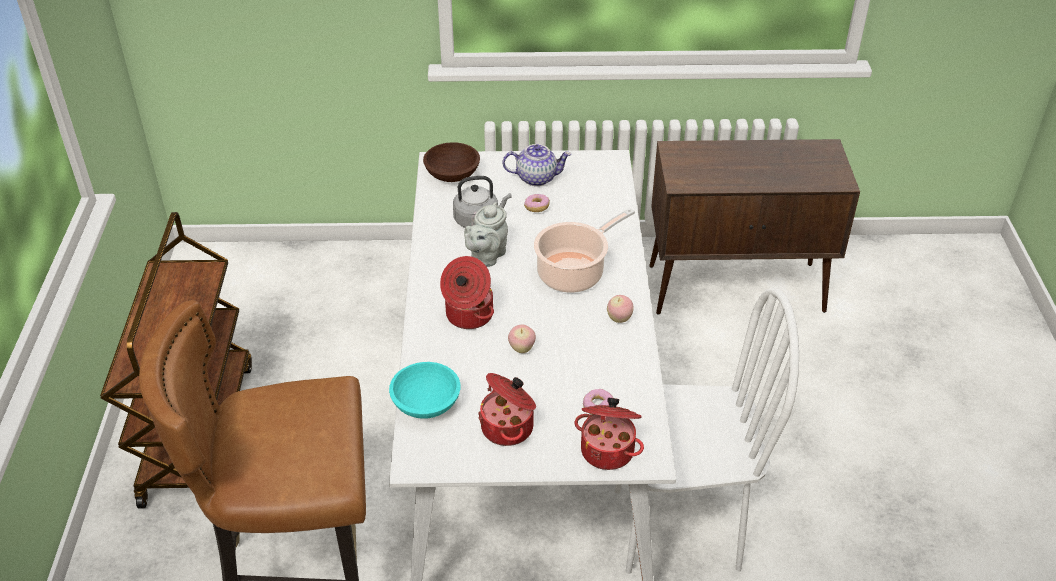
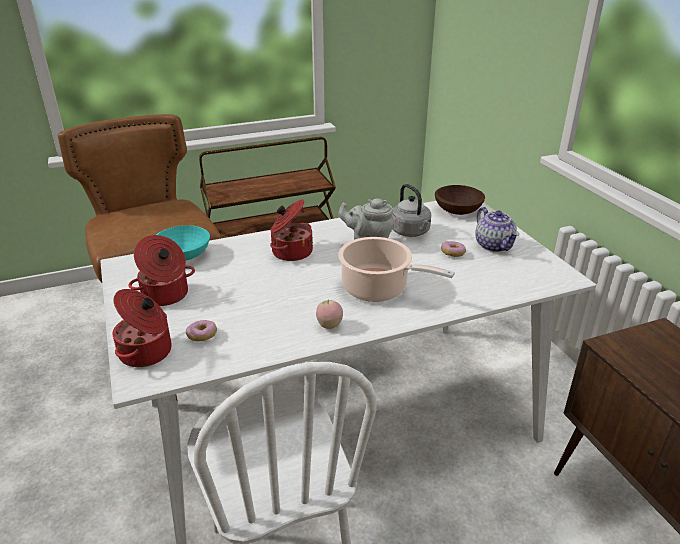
camera: 70 degrees right, 10 degrees down
(521, 349) = (262, 282): apple -> none

